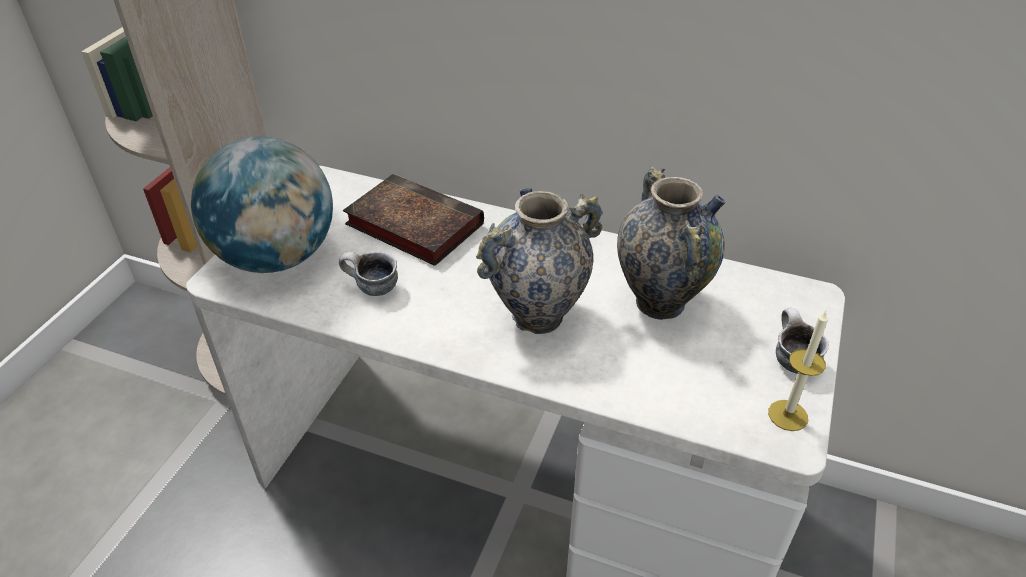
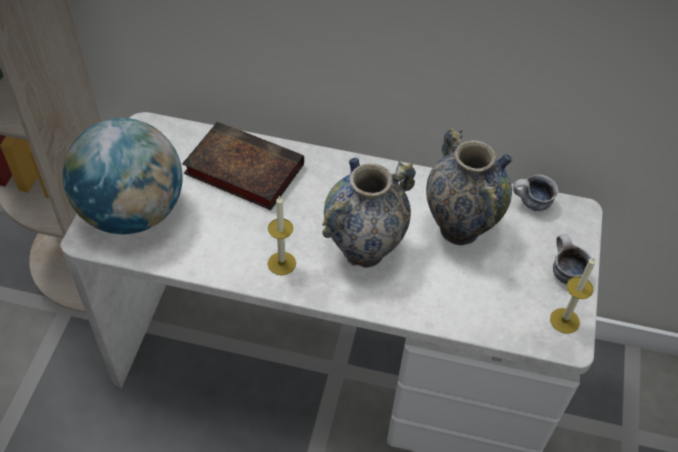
camera: 10 degrees left, 10 degrees up
(371, 289) = (222, 237): mug -> mug (530, 204)
(435, 321) = (281, 263): none -> candle

